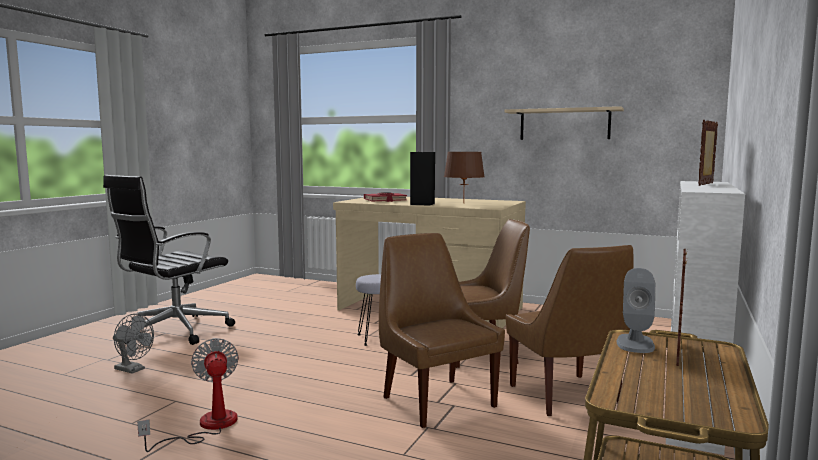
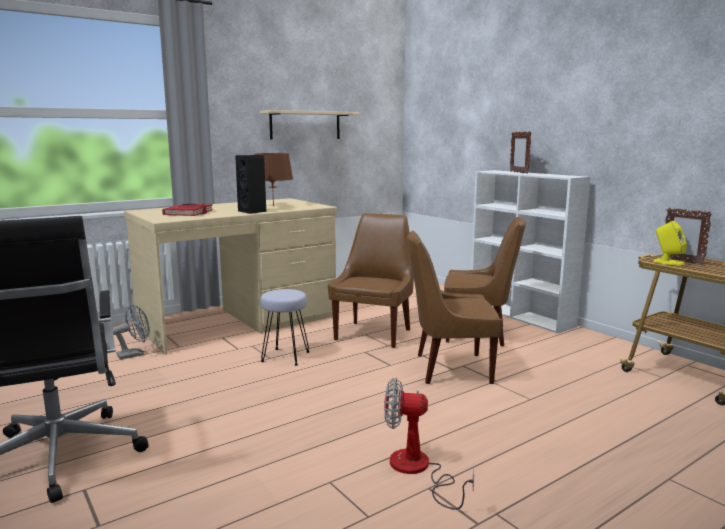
camera: 60 degrees left, 5 degrees up
(133, 370) = (180, 504): grey fan -> grey fan (135, 354)
(635, 343) = (668, 262): grey speaker -> yellow speaker

